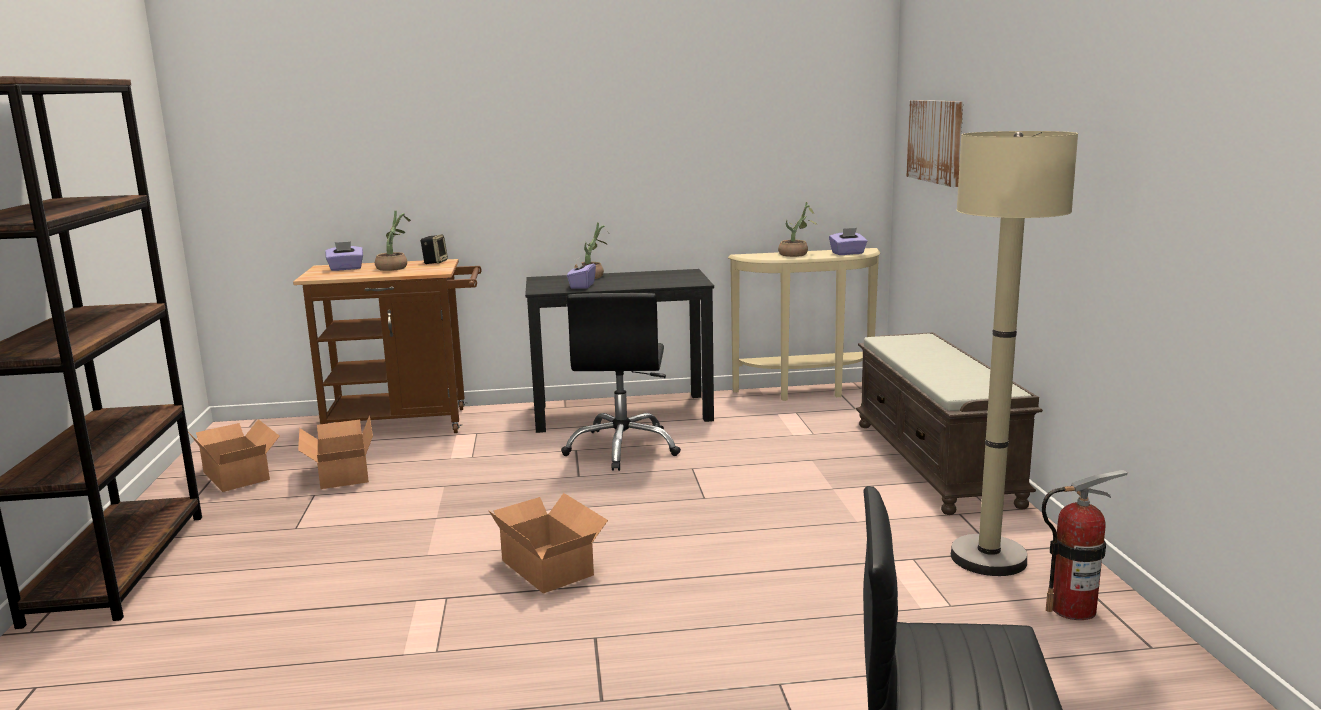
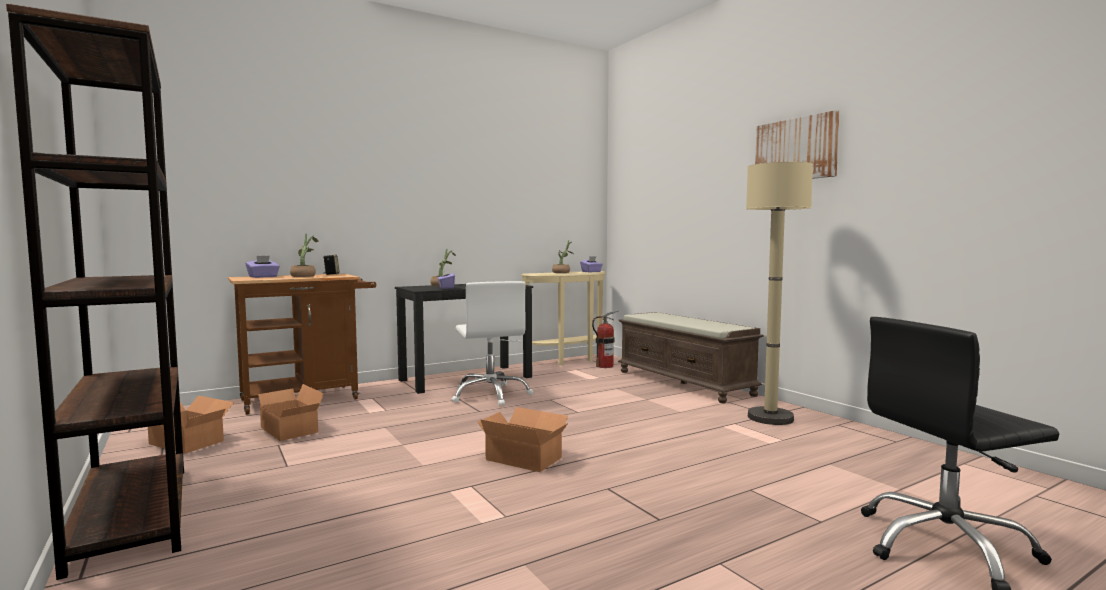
camera: 25 degrees left, 10 degrees down
(622, 448) = (491, 395): black office chair -> white office chair
(936, 141) = (649, 202): picture -> picture (795, 149)
(1073, 609) = (840, 432): fire extinguisher -> fire extinguisher (605, 366)

